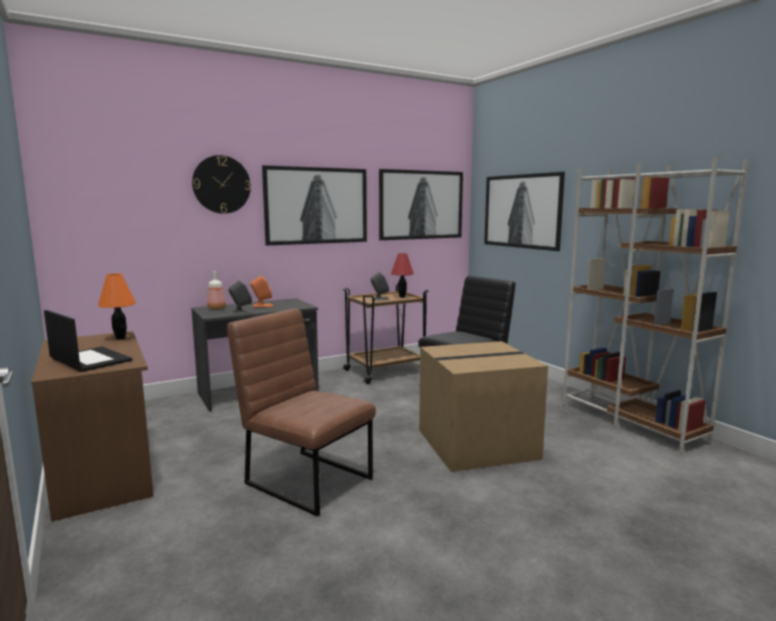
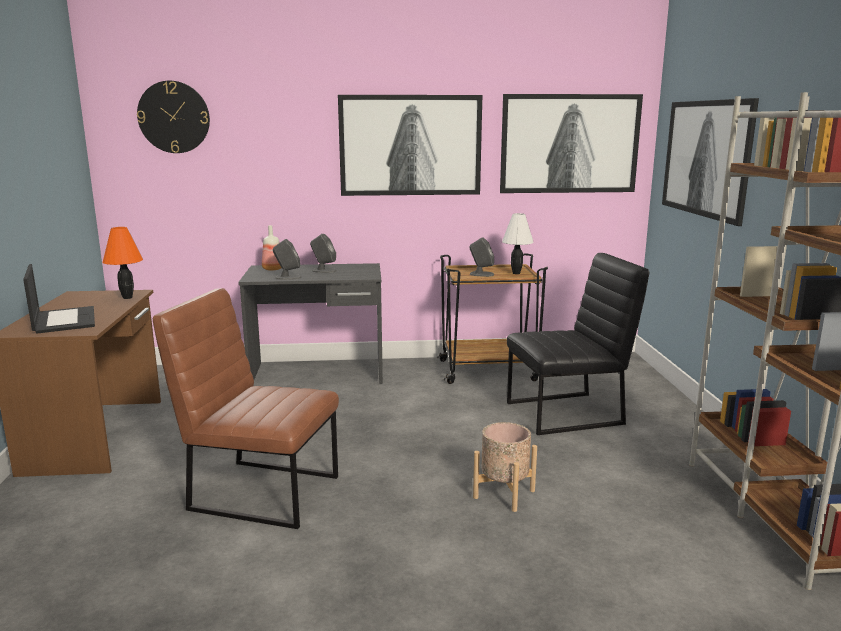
camera: 25 degrees right, 5 degrees up
(221, 184) = (288, 120): wall clock -> wall clock (174, 117)
(262, 306) = (323, 270): orange speaker -> grey speaker
(307, 479) = (261, 491): brown chair -> brown chair turned 45 degrees counterclockwise
(402, 297) = (516, 273): red table lamp -> white table lamp
(477, 443) = (503, 494): cardboard box -> beige planter

